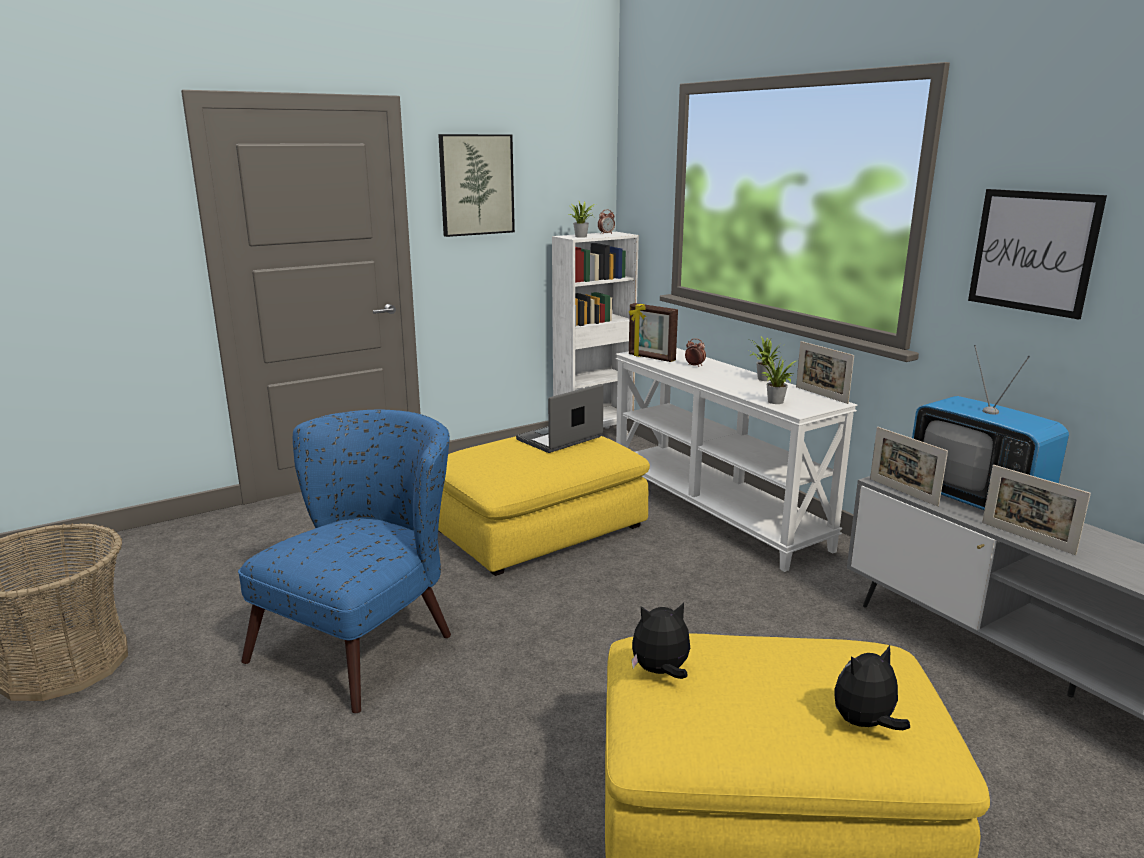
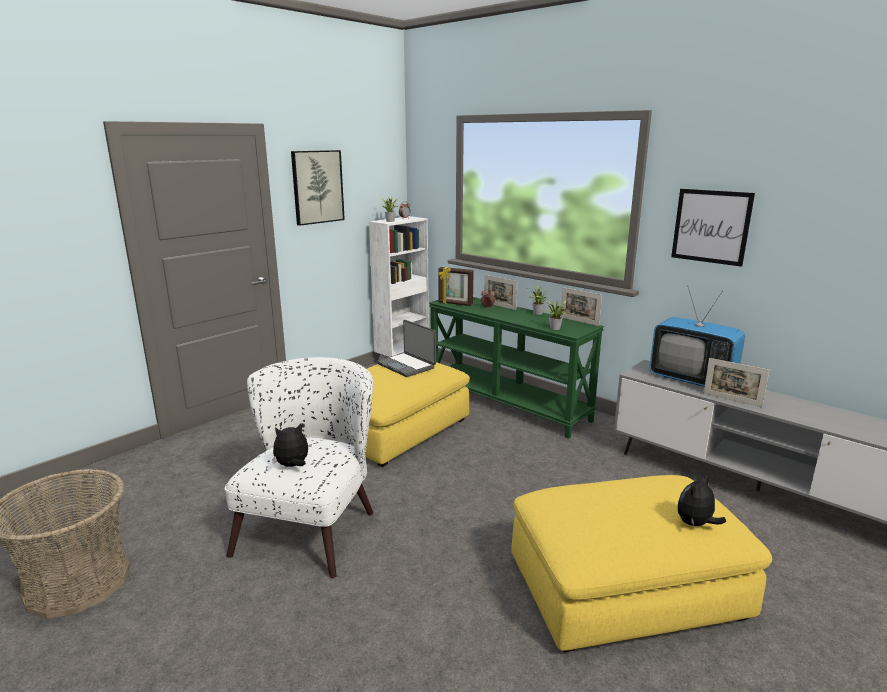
camera: 15 degrees left, 0 degrees up
(367, 639) = (313, 525): blue armchair -> white armchair
(560, 439) = (407, 365): laptop -> laptop turned 75 degrees counterclockwise
(660, 672) = (563, 513): plush toy -> plush toy (292, 466)
(717, 510) = (508, 403): white console table -> green console table
(903, 492) = (649, 379): picture frame -> picture frame (499, 306)

